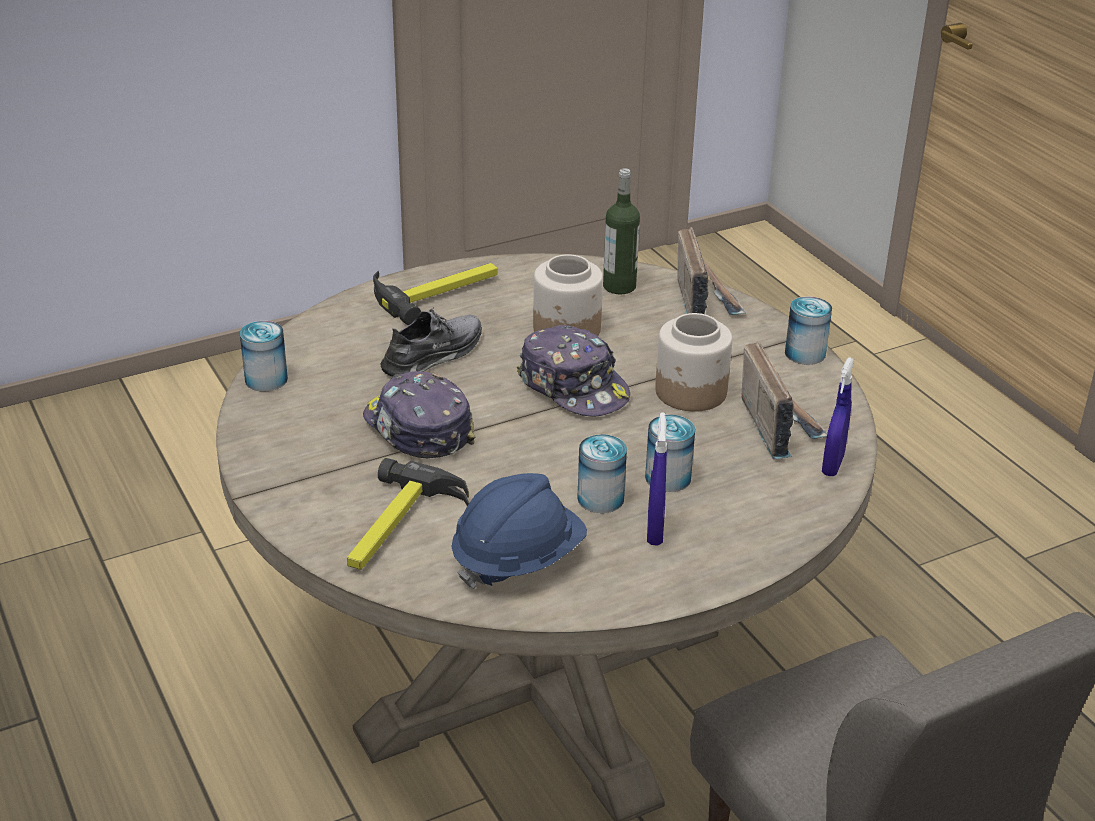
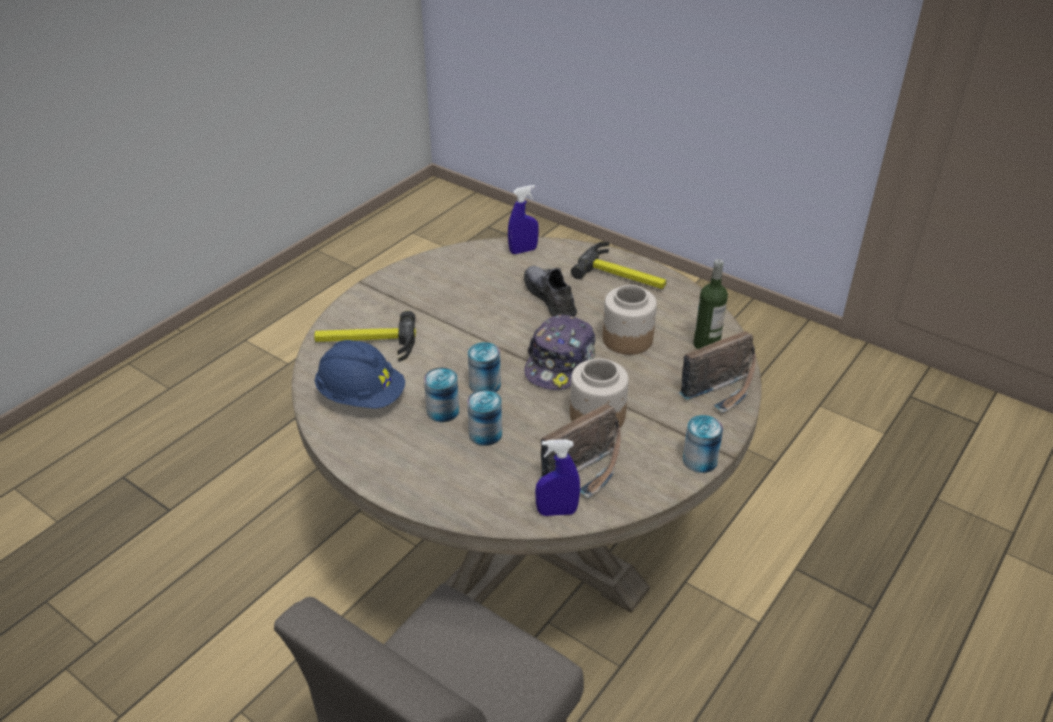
camera: 65 degrees right, 5 degrees up
(266, 379) = (475, 251): can -> can (485, 385)
(417, 429) = (465, 318): cap -> none
(434, 355) = (550, 297): grey shoe -> grey shoe turned 135 degrees counterclockwise
(655, 531) = (422, 444): blue spray bottle -> blue spray bottle (523, 250)

